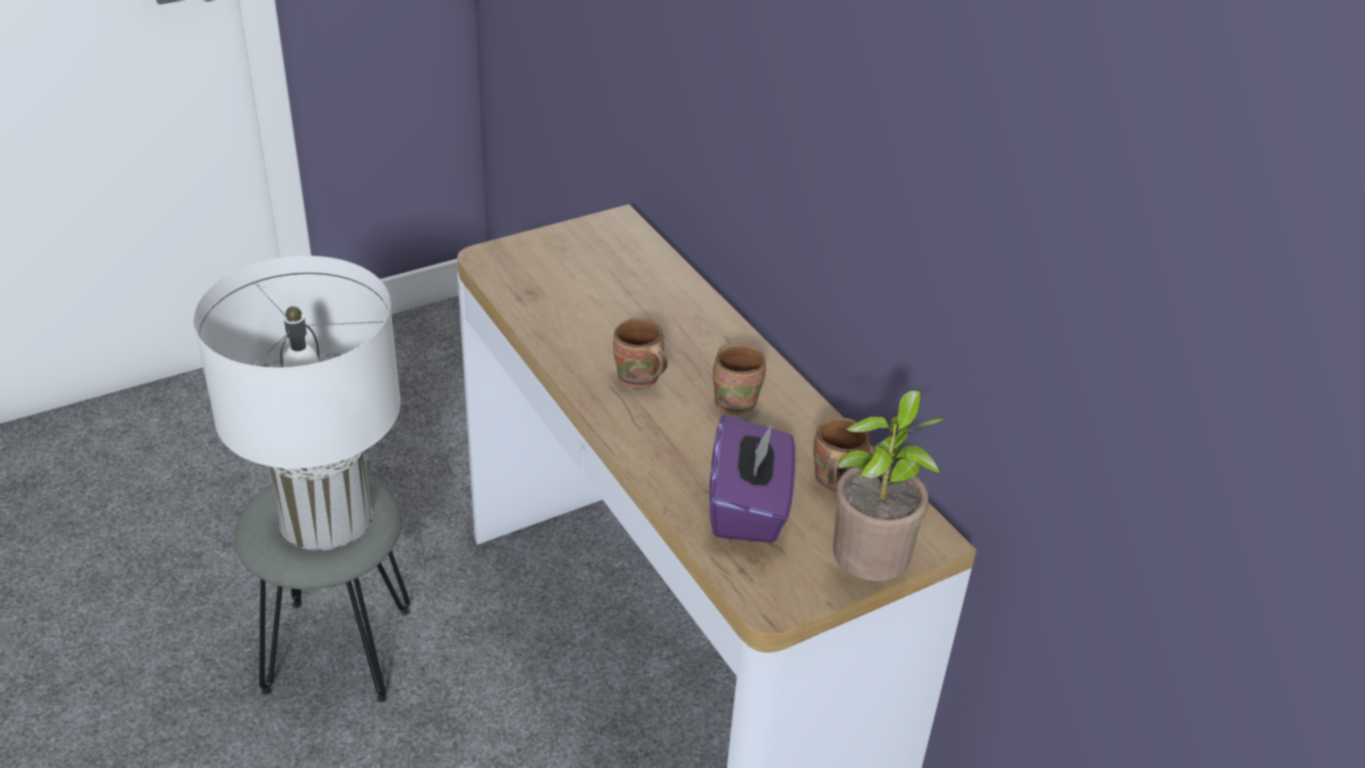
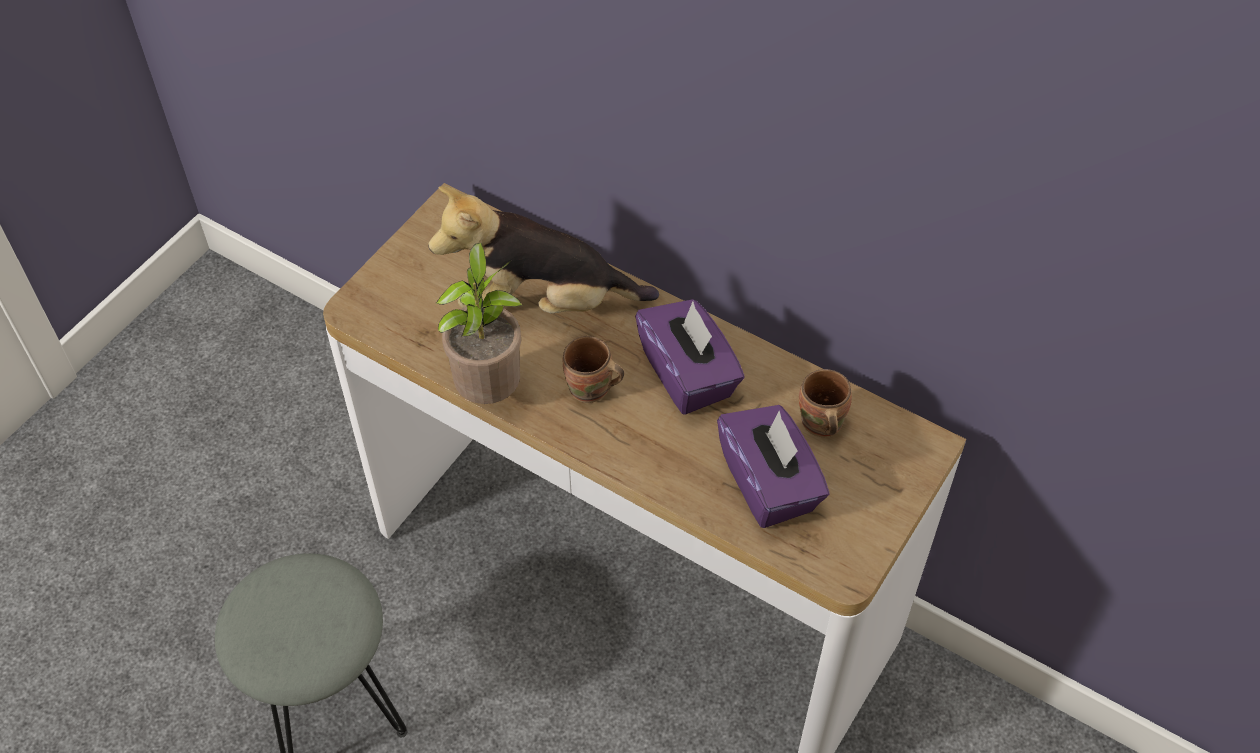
camera: 25 degrees left, 15 degrees up
(325, 517) = (307, 618): white table lamp -> none
(647, 307) = (543, 302): none -> plush toy
(736, 401) = (688, 375): brown mug -> purple tissue box
(870, 573) = (902, 503): potted plant -> potted plant (490, 390)

